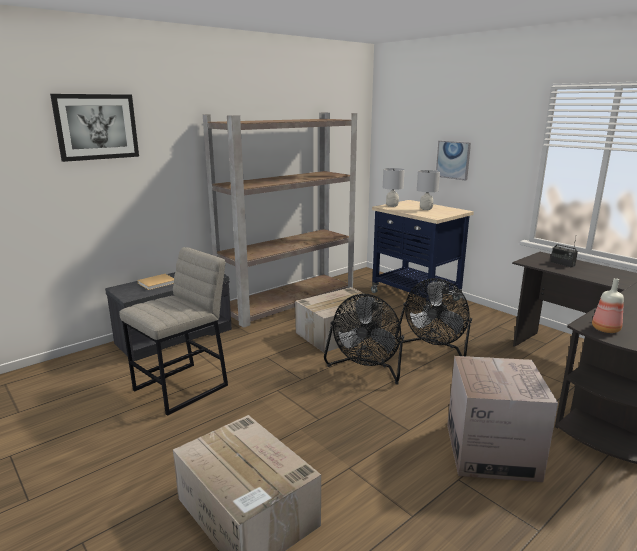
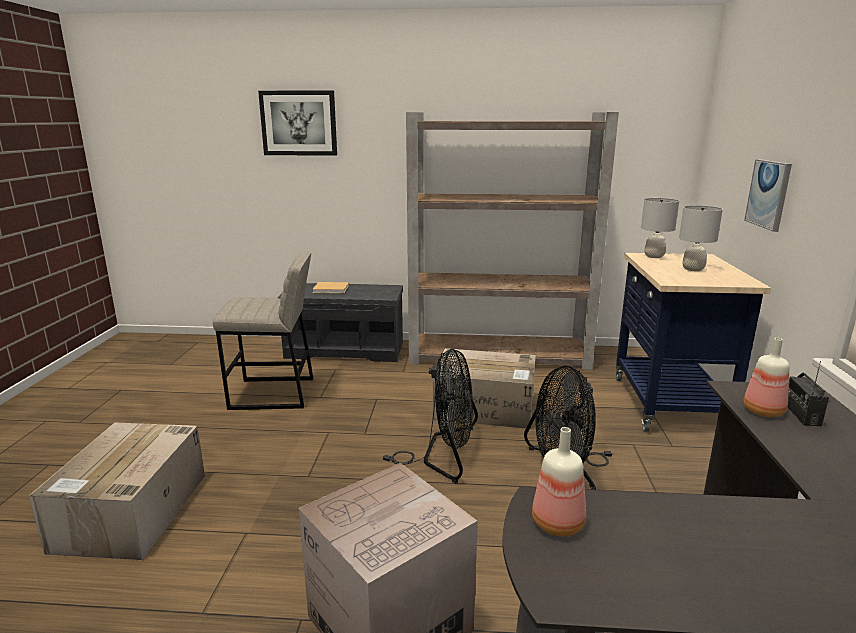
camera: 45 degrees right, 0 degrees up
(364, 367) = (443, 453): black fan -> black fan turned 150 degrees counterclockwise
(552, 266) = (763, 411): none -> bottle

